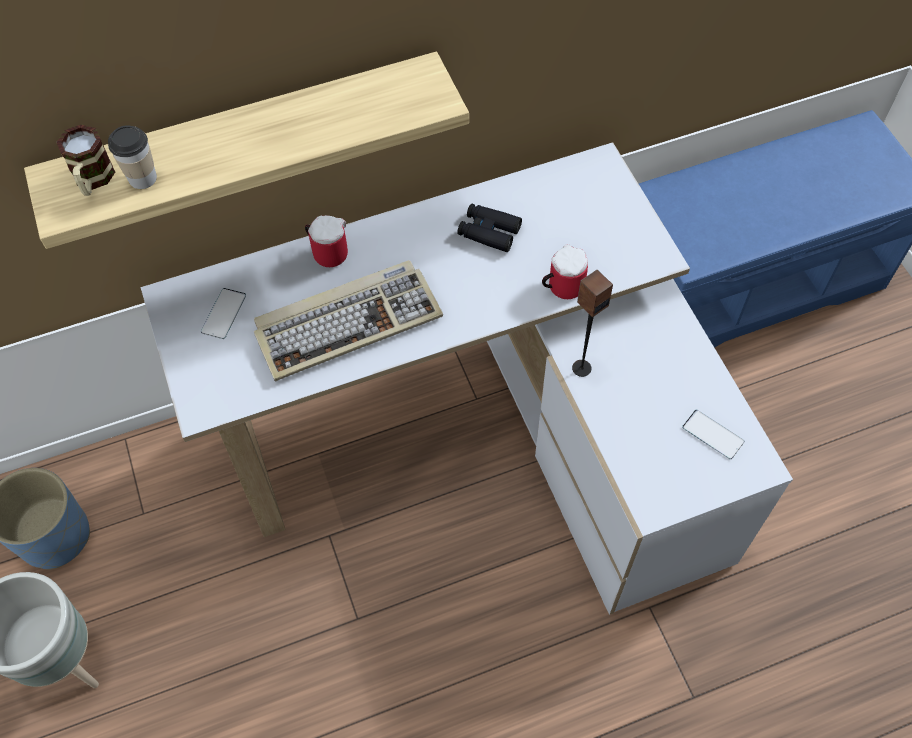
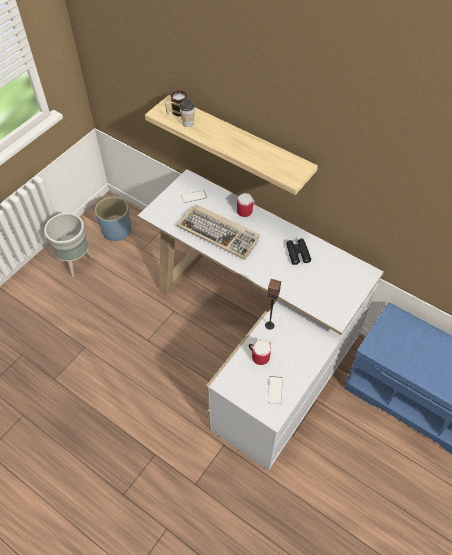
camera: 55 degrees right, 5 degrees down
(561, 286) = (292, 291): mug -> mug (259, 355)

